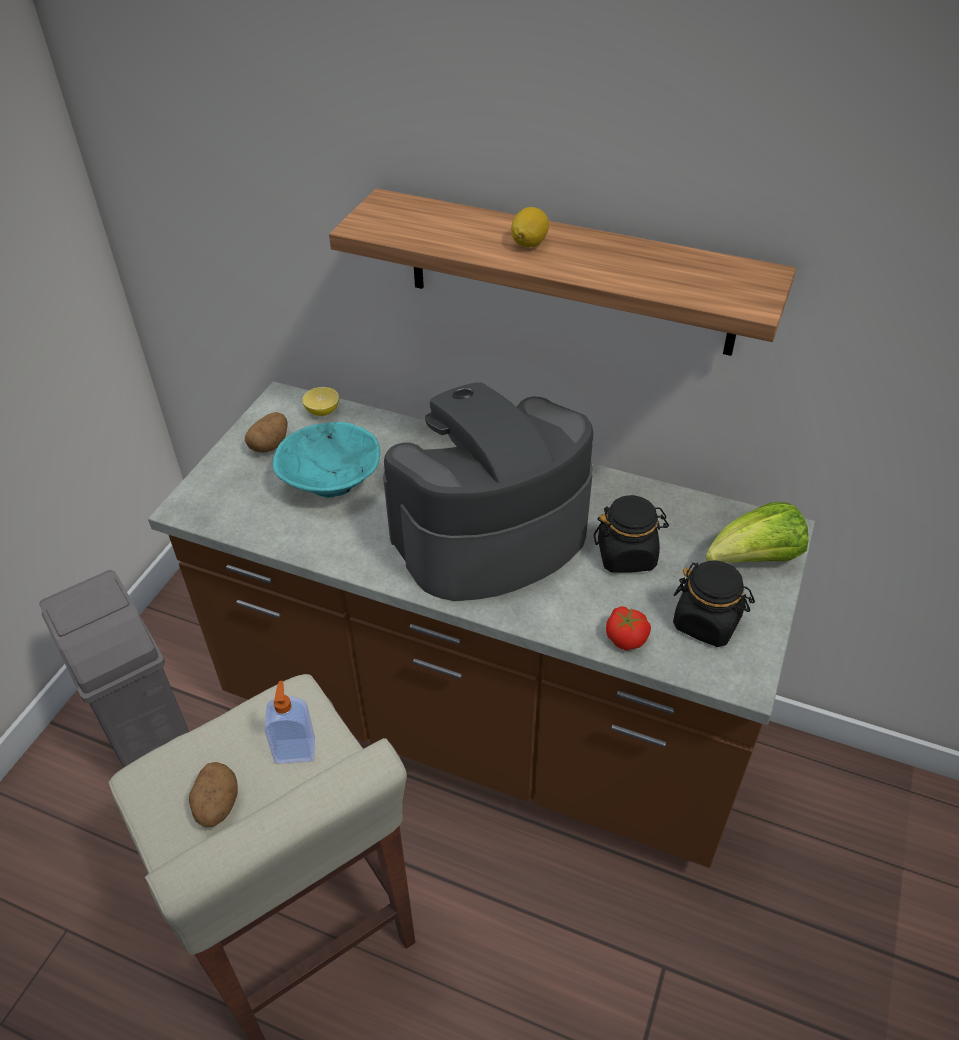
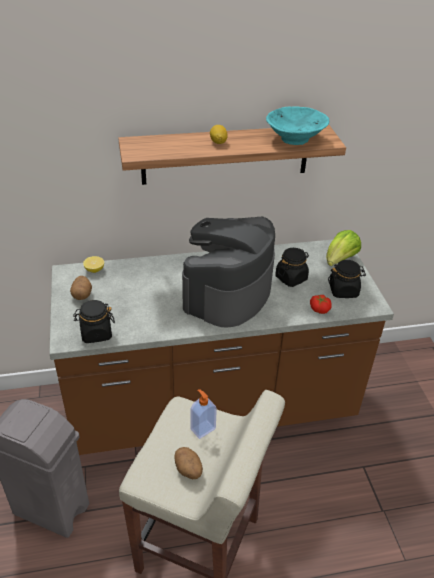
camera: 35 degrees left, 5 degrees down
(233, 515) = (96, 333): none -> black jar
(333, 482) = (132, 299): turquoise bowl -> turquoise bowl (295, 139)

